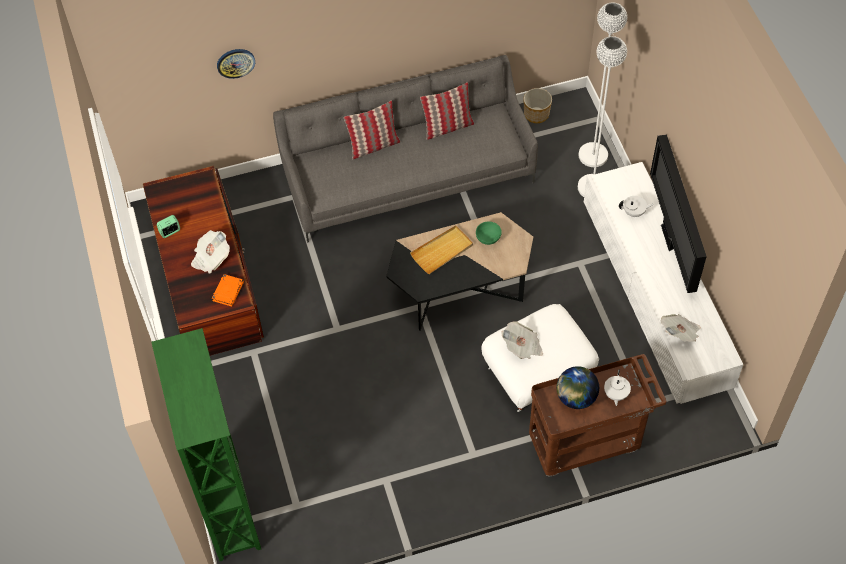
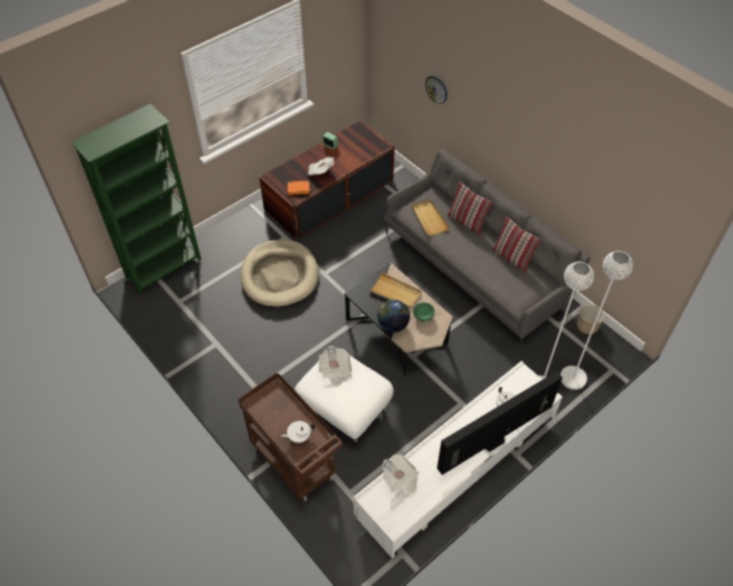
camera: 65 degrees right, 5 degrees down
(314, 378) = (279, 276): none -> beige dog bed
(348, 178) = (429, 218): none -> beige tray
(576, 397) = (284, 409): globe -> globe (393, 325)

